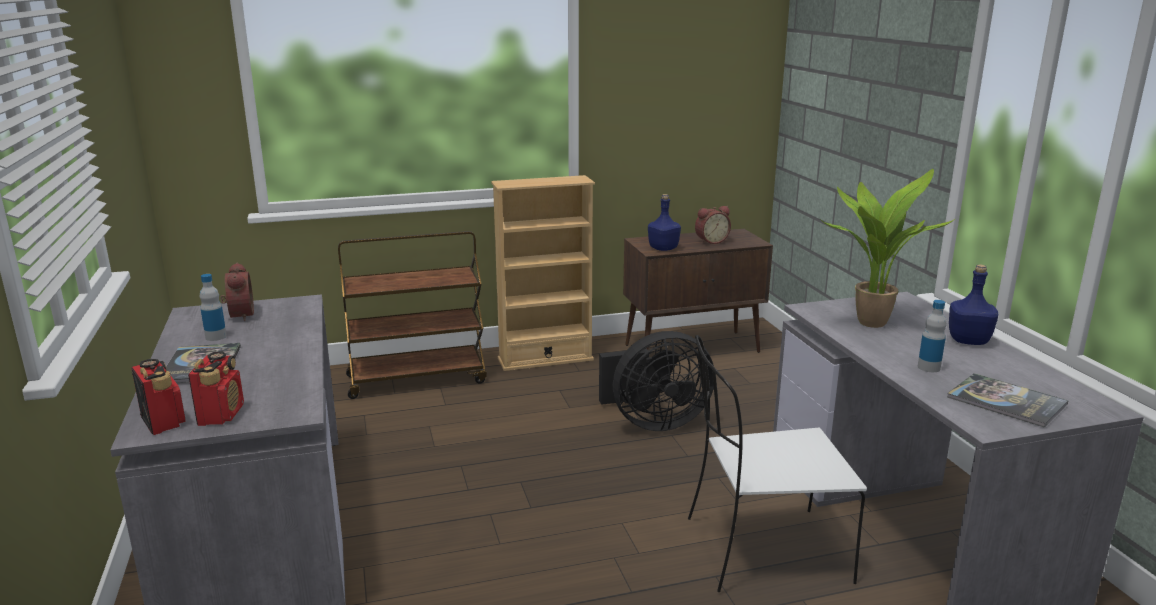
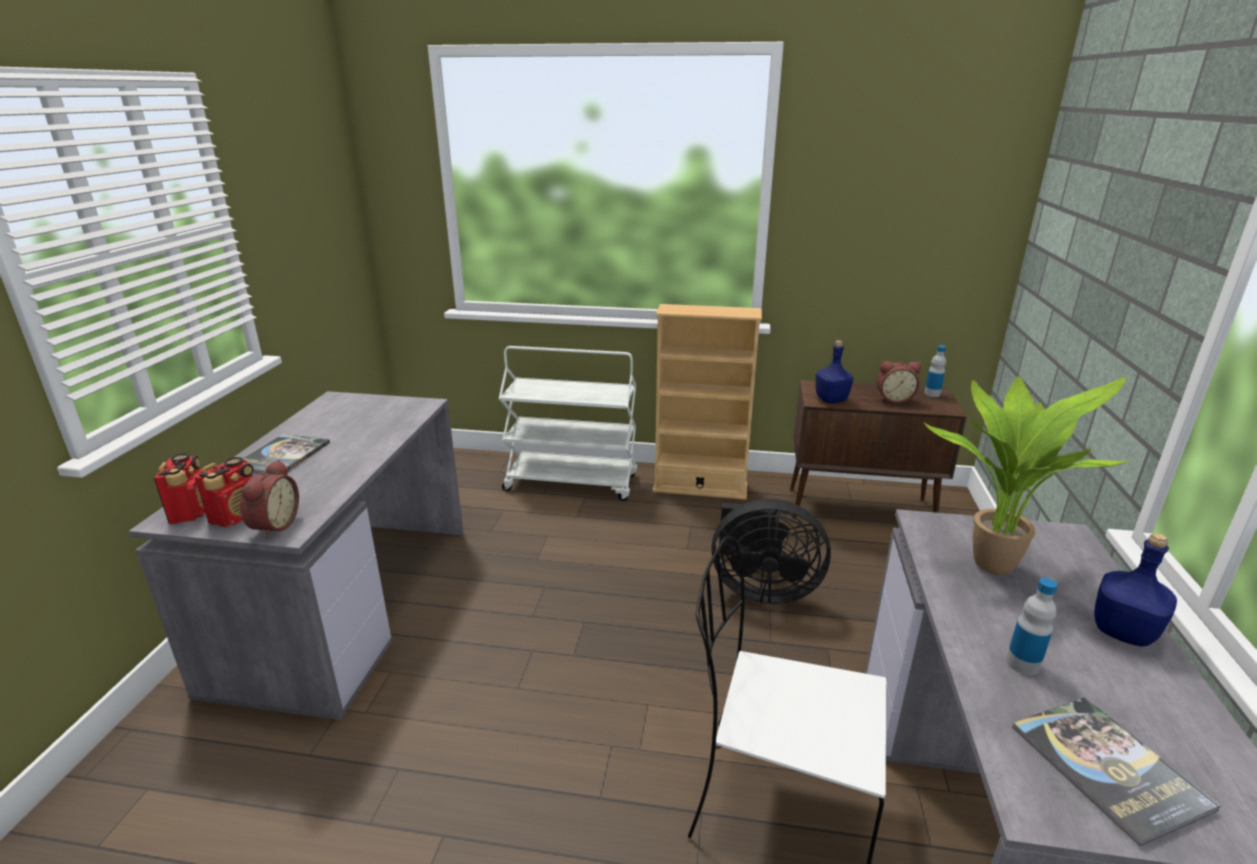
camera: 25 degrees right, 5 degrees up
(216, 337) = (323, 428): bottle -> bottle (932, 394)
(239, 315) = (363, 409): alarm clock -> alarm clock (273, 525)
(417, 378) = (572, 482): brown cart -> white cart

